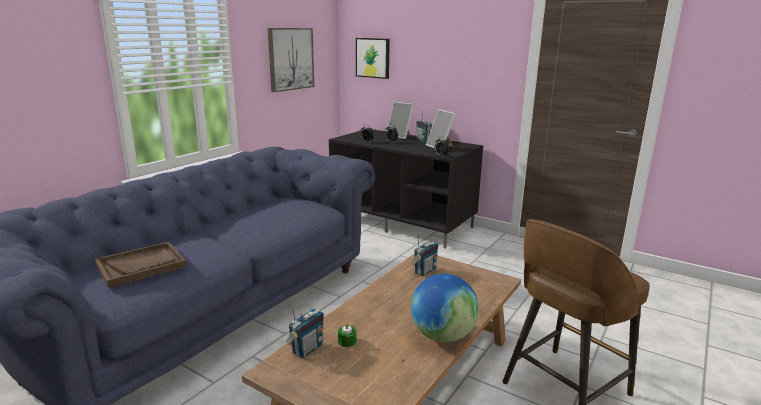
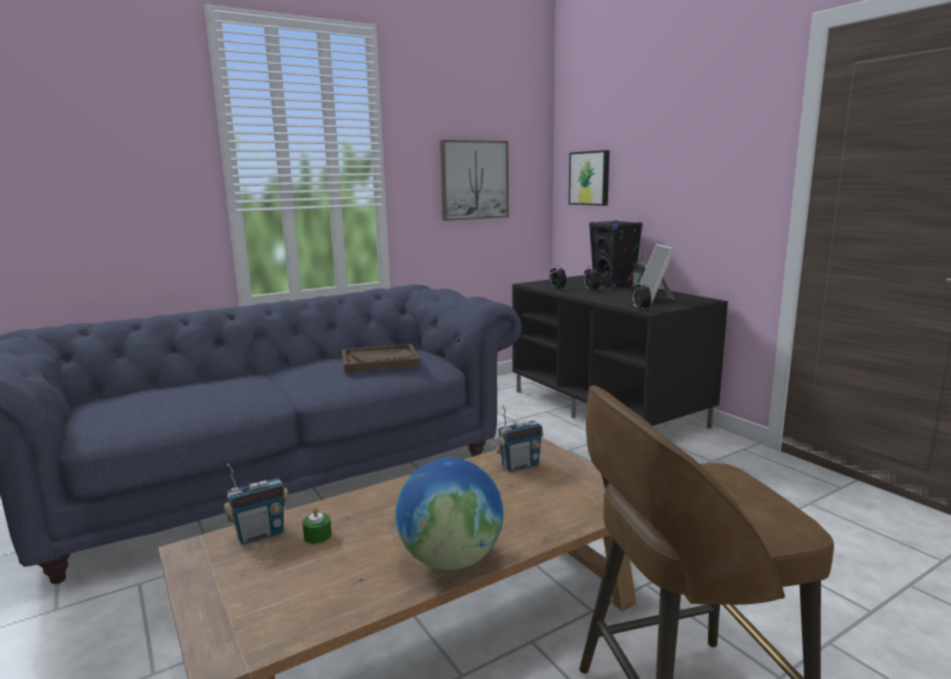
camera: 25 degrees right, 5 degrees down
(141, 266) = (162, 399): brown tray -> brown tray (380, 360)
(400, 136) = (614, 285): picture frame -> black speaker

